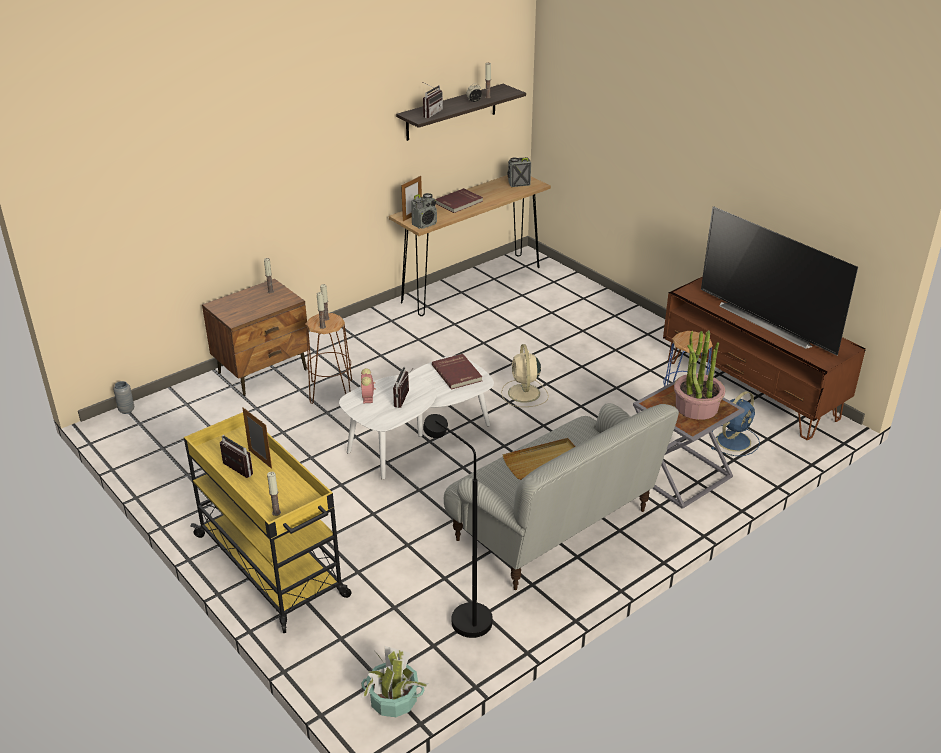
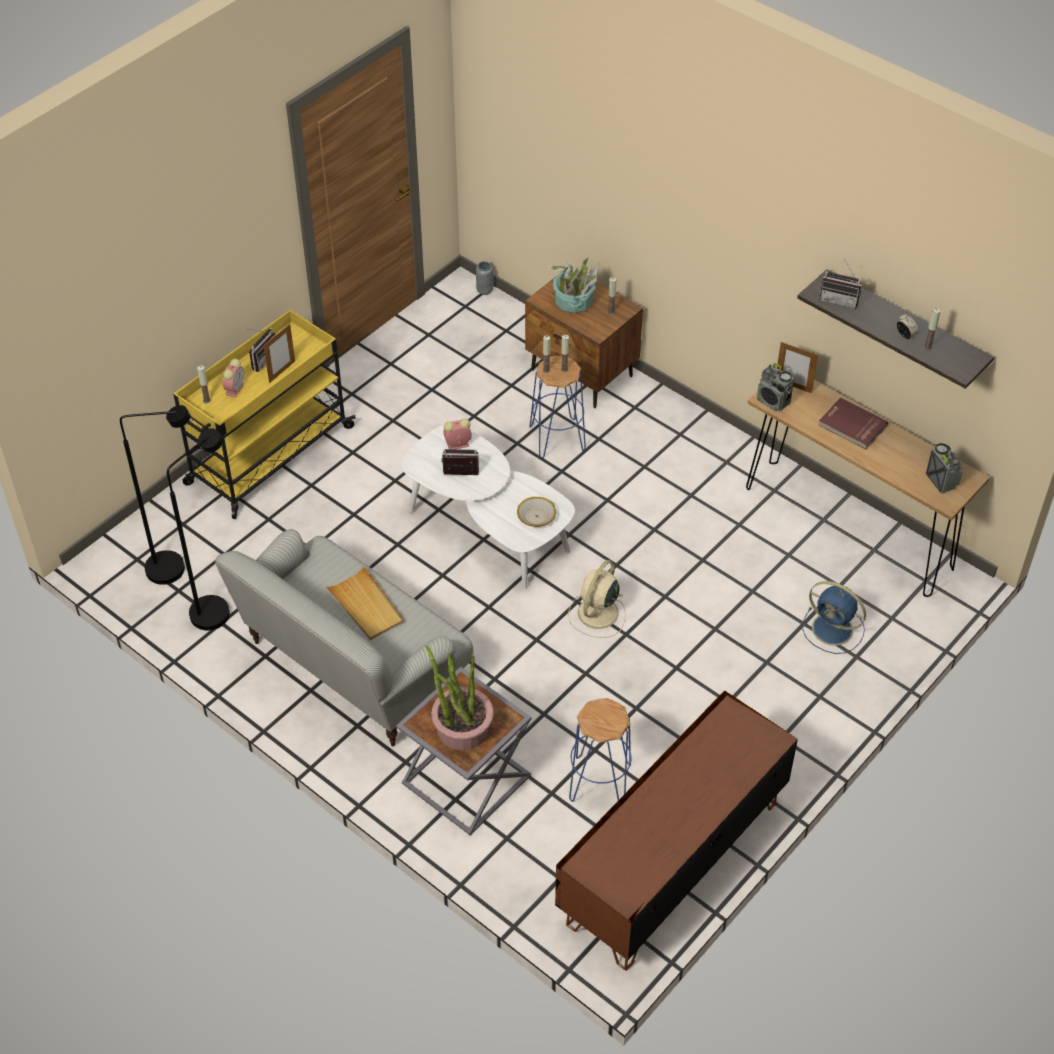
camera: 80 degrees right, 15 degrees up
(268, 492) = (235, 388): none -> alarm clock
(331, 391) = (557, 438): brown stool -> blue stool
(393, 700) = (113, 573): potted plant -> potted plant (573, 302)
(400, 645) = (176, 567): none -> black floor lamp
(457, 373) = (536, 516): red book -> bowl
(524, 394) = (597, 614): beige fan -> beige fan turned 45 degrees counterclockwise
(734, 440) = (548, 840): blue fan -> blue fan (834, 630)
(769, 321) = (674, 807): television -> none

